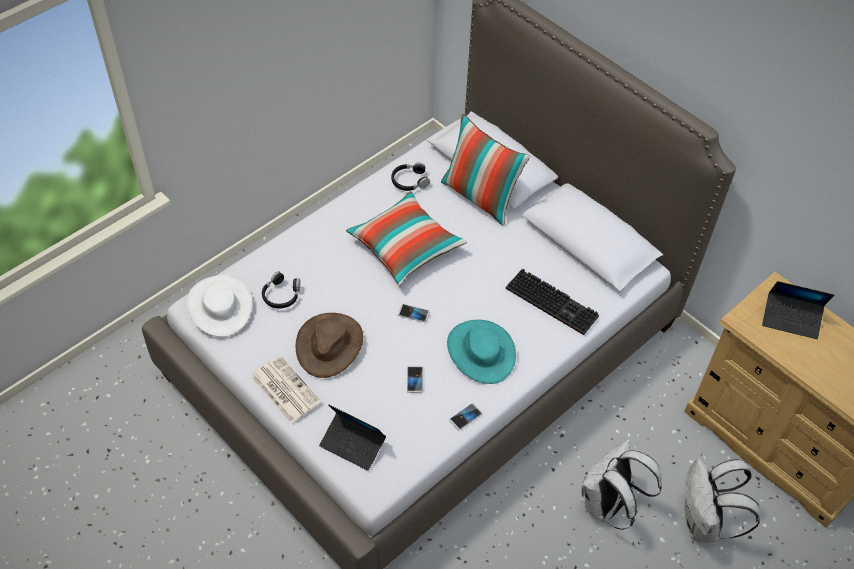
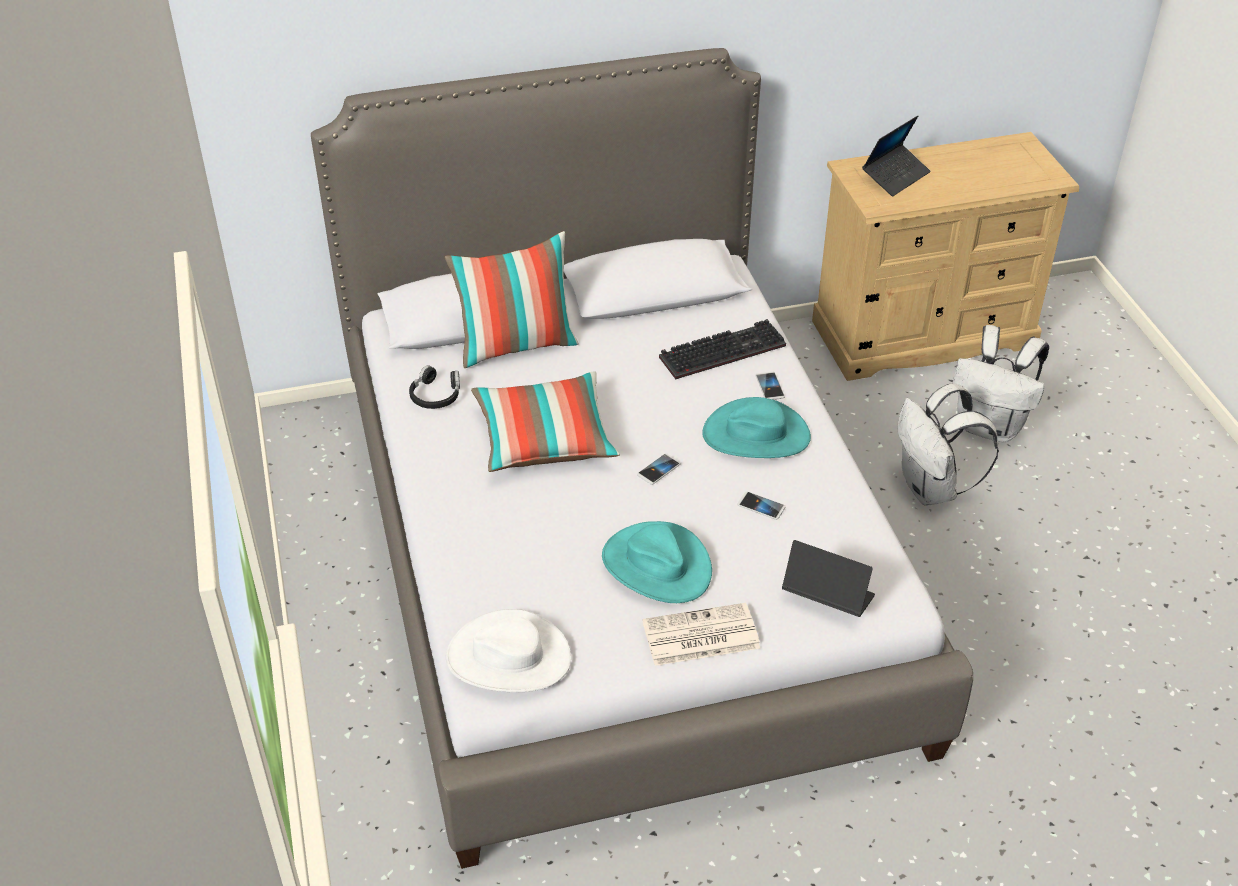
camera: 60 degrees left, 10 degrees down
(281, 295) = (538, 583): black headphones -> none
(329, 345) = (656, 565): brown hat -> turquoise hat
(353, 444) = (827, 598): laptop -> laptop turned 120 degrees counterclockwise
(465, 417) = (843, 483): phone -> phone (770, 387)

